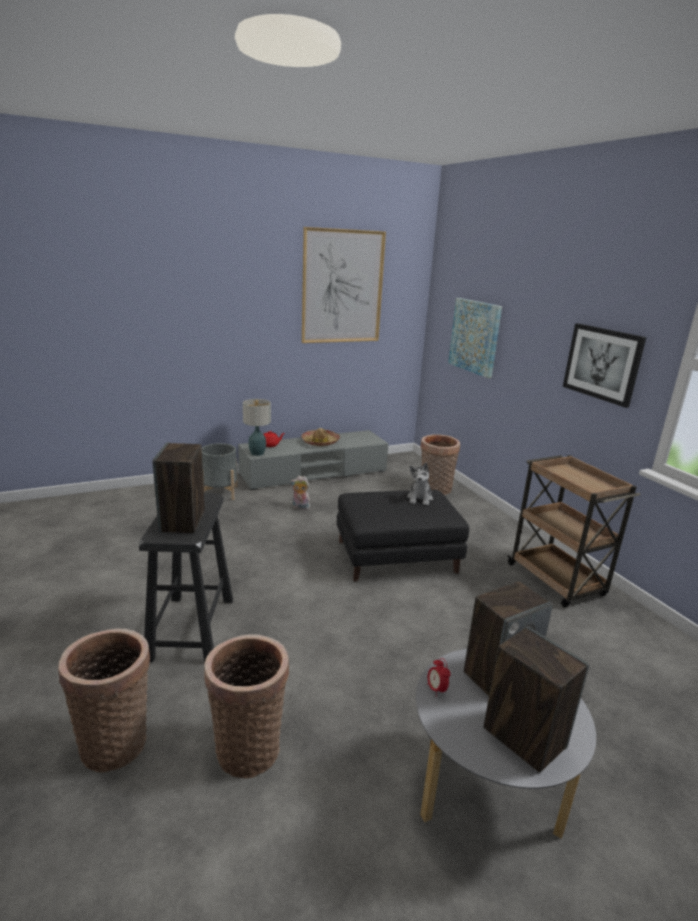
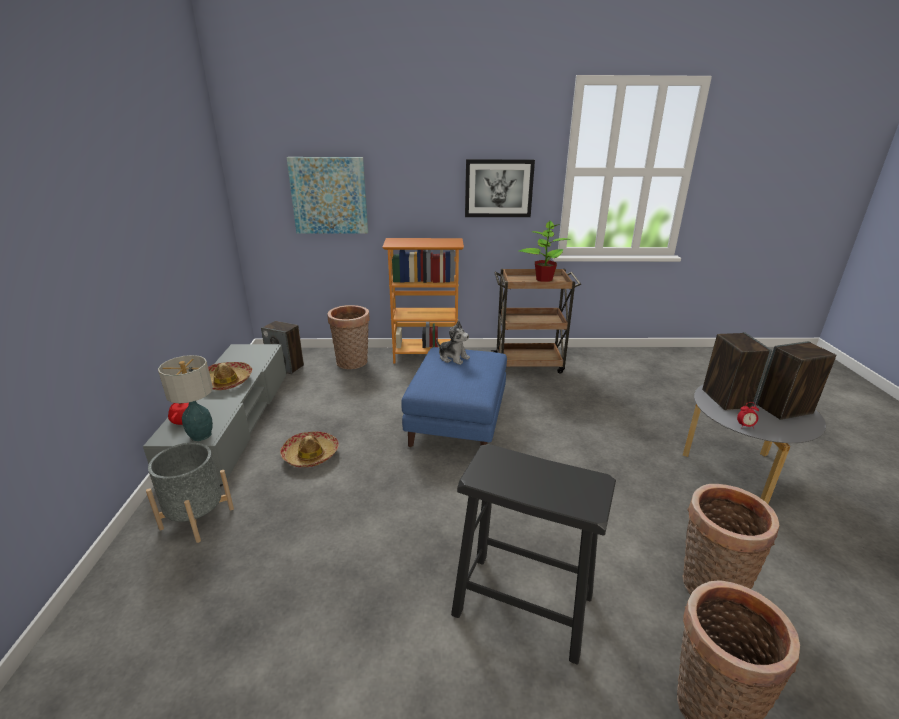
camera: 65 degrees left, 5 degrees up
(183, 522) = (556, 482): speaker -> speaker (286, 367)
(300, 507) = (310, 455): plush toy -> hat
(342, 287) = (163, 165): picture -> none
(397, 557) = (457, 420): black ottoman -> blue ottoman
(491, 518) = (425, 356): none -> bookcase
(591, 483) = (543, 279): none -> potted plant

